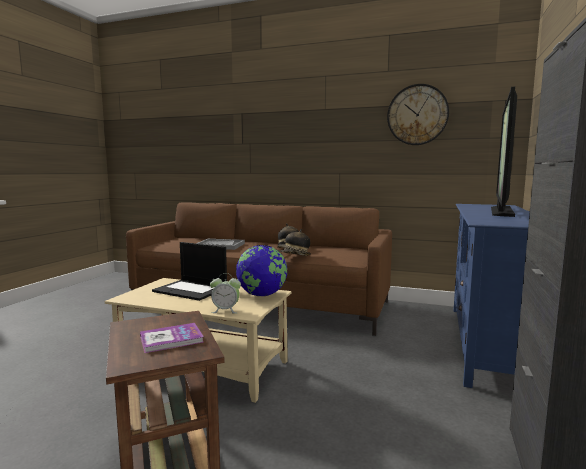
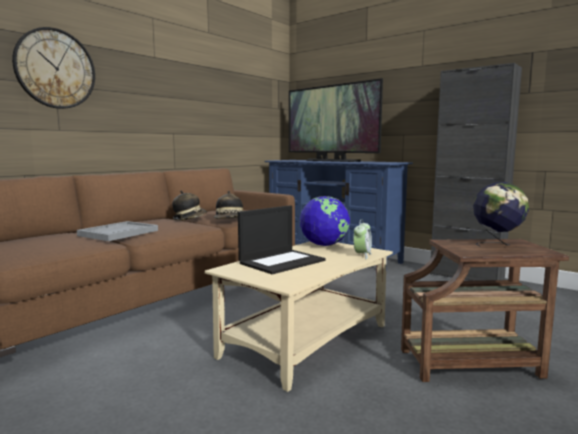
camera: 70 degrees left, 0 degrees up
(171, 339) = (497, 245): book -> globe
(417, 115) = (232, 81): wall clock -> wall clock (55, 69)

